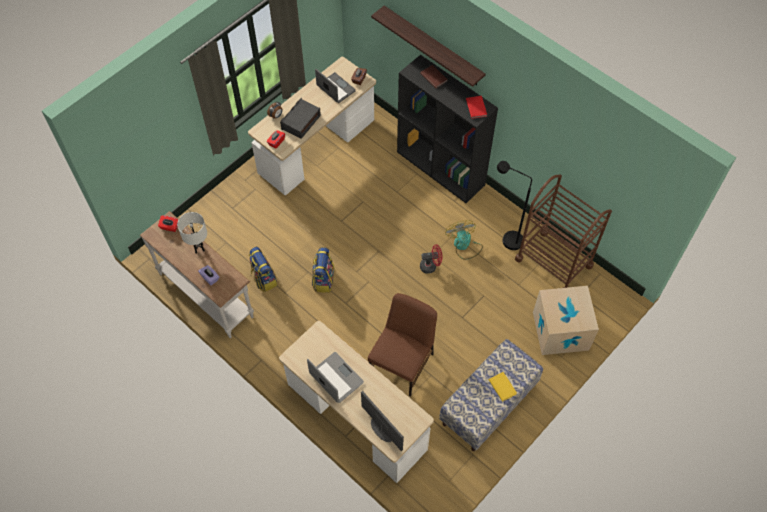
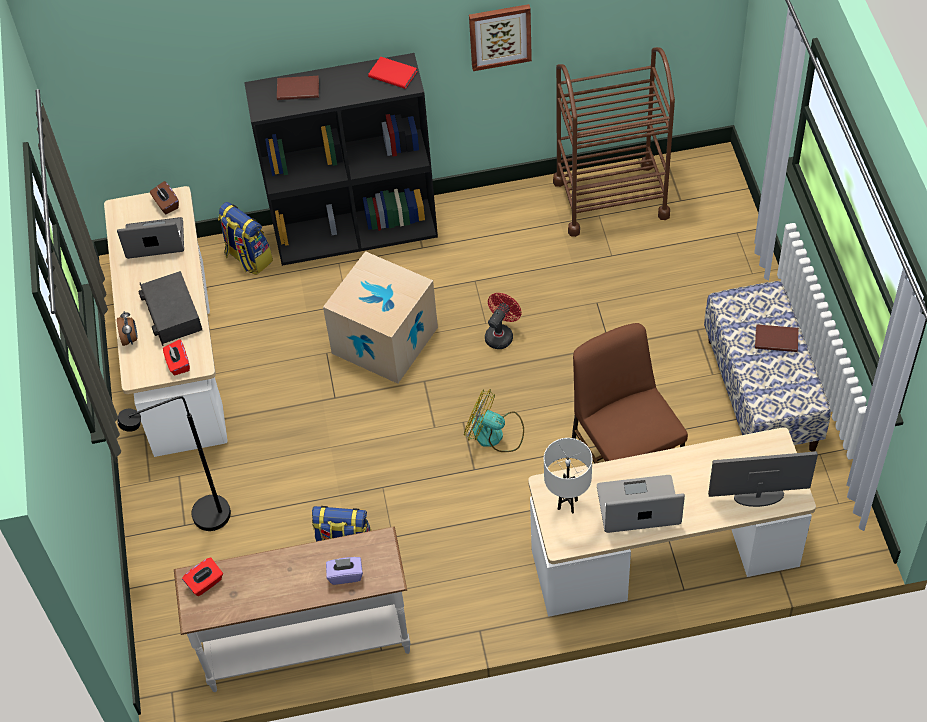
camera: 50 degrees left, 5 degrees down
(199, 248) = (280, 563): white table lamp -> white table lamp (567, 504)
(323, 280) = (413, 475): backpack -> backpack (248, 258)
(433, 46) = (262, 51): shelf -> none
(464, 245) = (501, 278): fan -> fan (495, 434)
(502, 386) = (775, 339): yellow book -> brown book
(506, 239) = (533, 226): black floor lamp -> black floor lamp (201, 520)
(541, 136) = (500, 36): none -> picture
(560, 331) = (715, 252): cardboard box -> cardboard box (385, 340)

